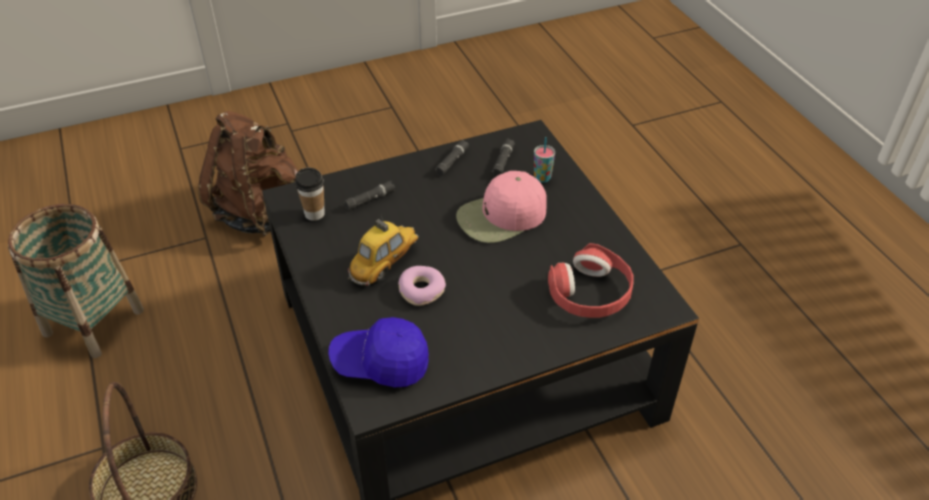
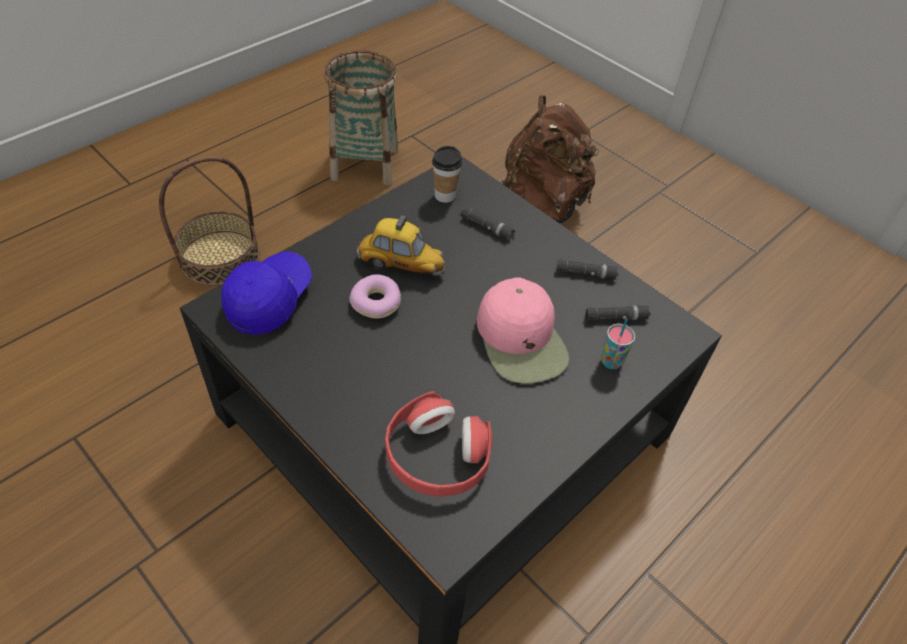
camera: 65 degrees right, 5 degrees up
(381, 363) = (269, 300): blue cap -> blue cap turned 45 degrees clockwise
(501, 216) = (521, 340): pink cap -> pink cap turned 150 degrees counterclockwise

